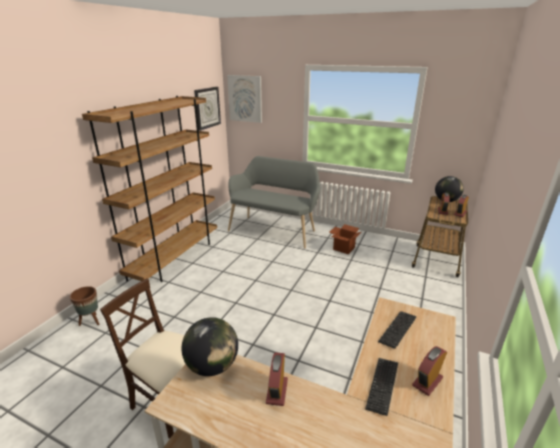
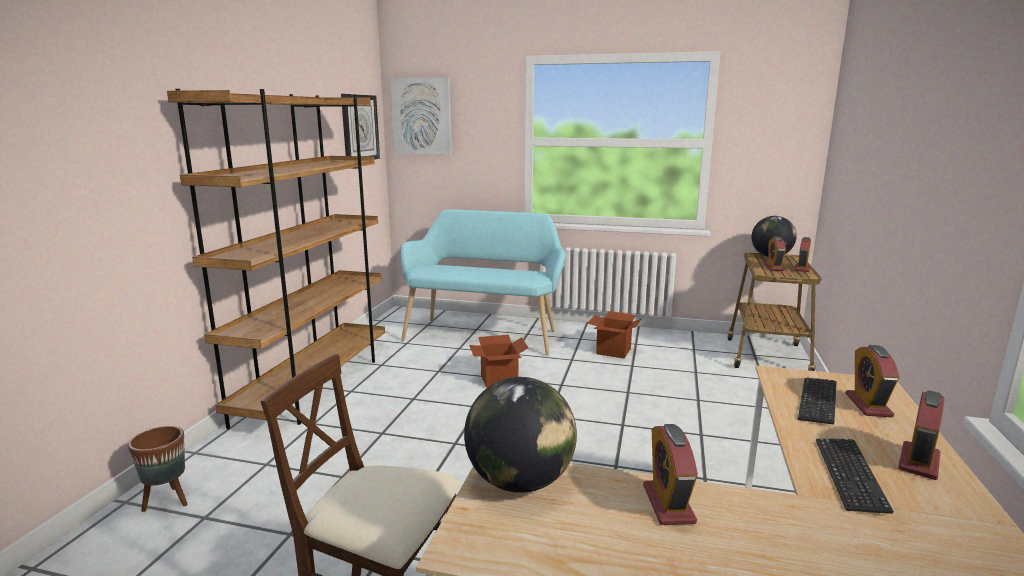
camera: 10 degrees left, 10 degrees down
(272, 263) = (499, 380): none -> cardboard box
(274, 230) = (484, 334): grey bench -> turquoise bench
(425, 336) = (868, 405): none -> alarm clock

